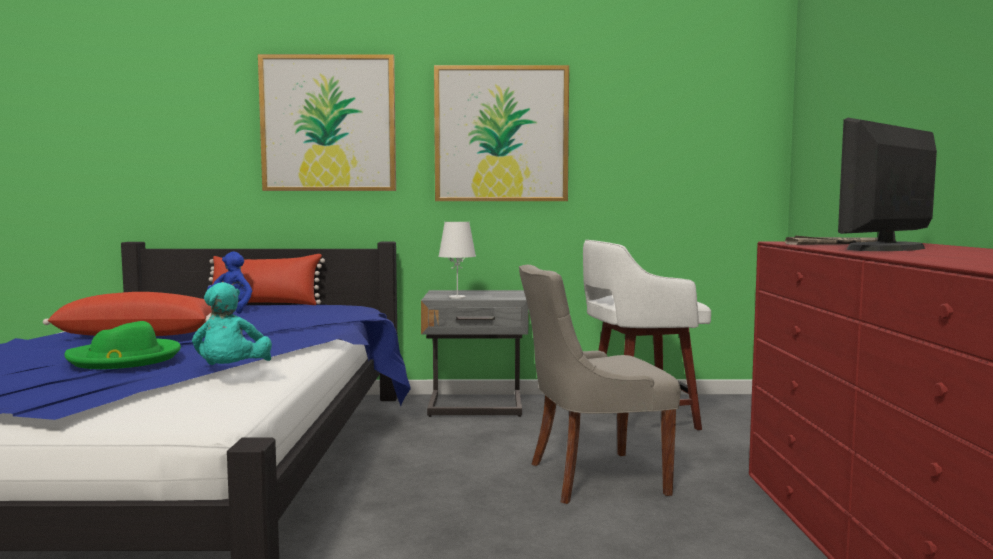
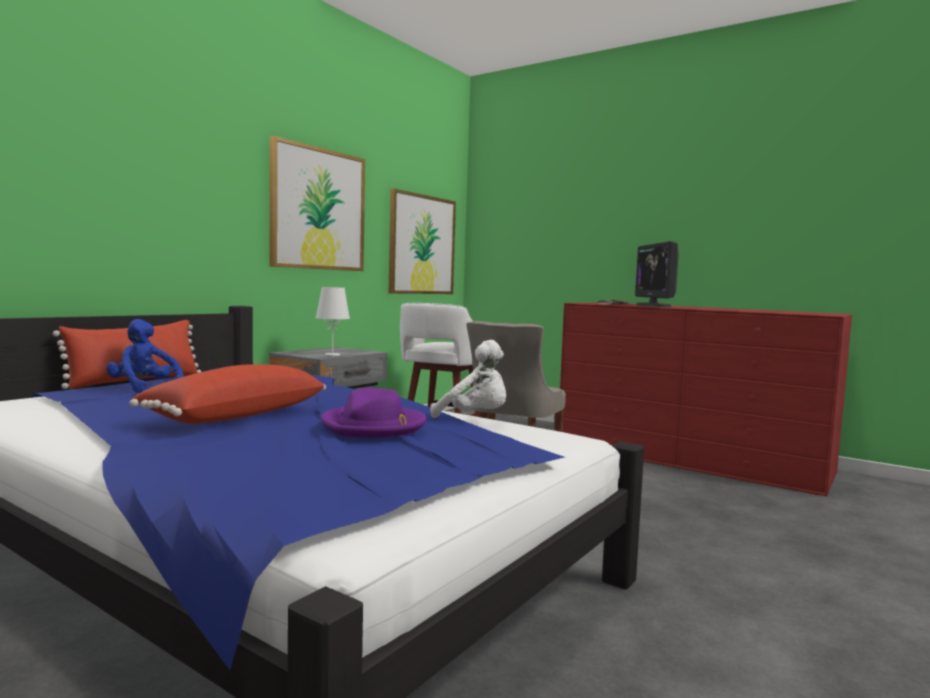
camera: 55 degrees left, 0 degrees up
(124, 359) = (374, 426): green hat -> purple hat
(232, 372) = (475, 418): turquoise plush toy -> white plush toy
(328, 124) = (171, 175): picture -> picture (422, 245)

